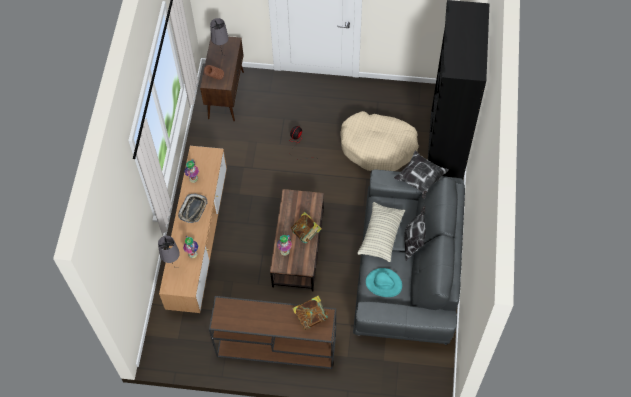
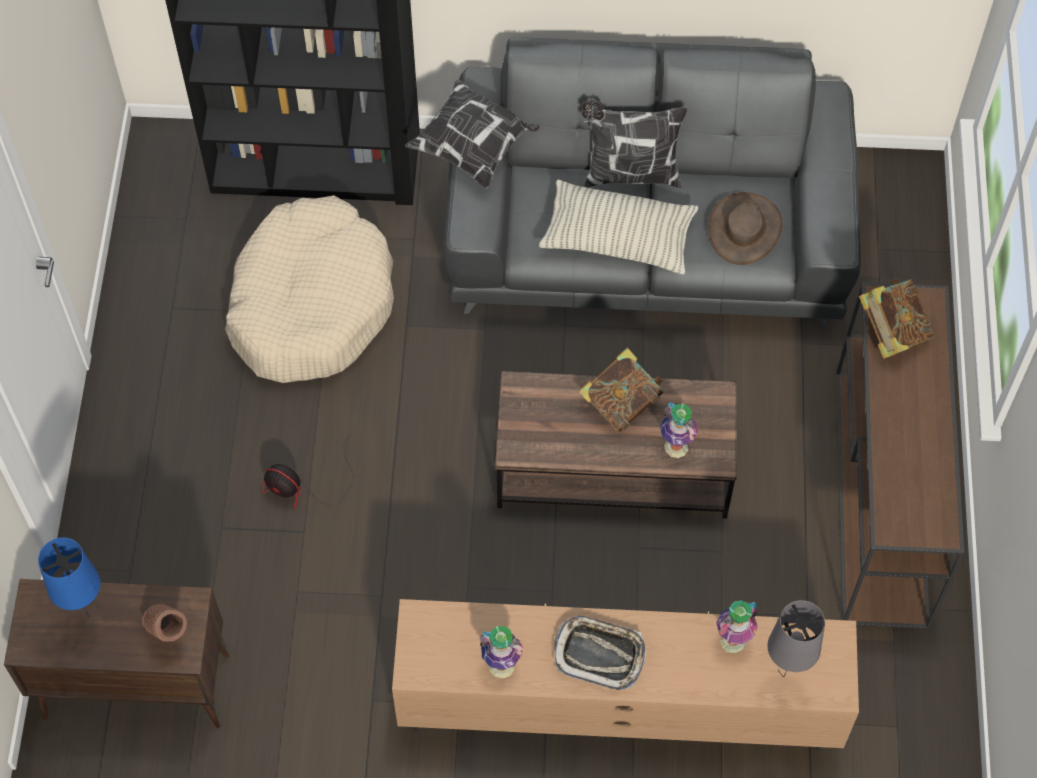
camera: 95 degrees left, 0 degrees up
(222, 57) = (92, 622): grey table lamp -> blue table lamp
(383, 283) = (744, 229): turquoise hat -> brown hat

